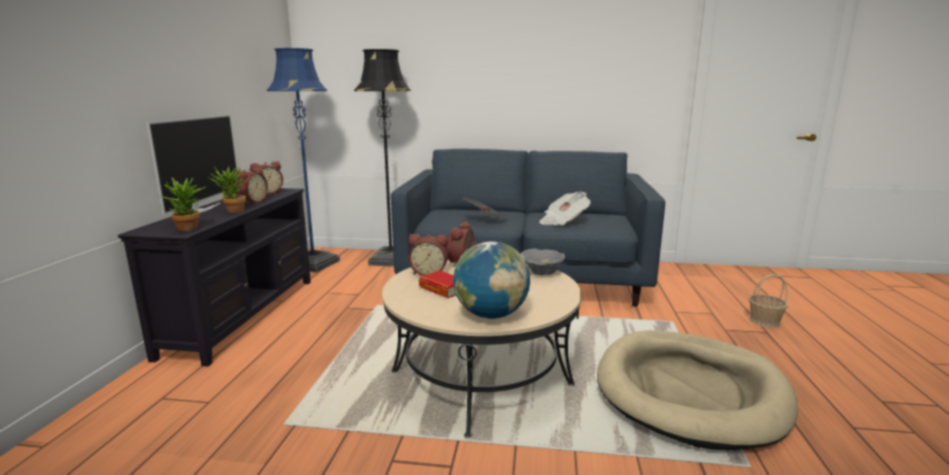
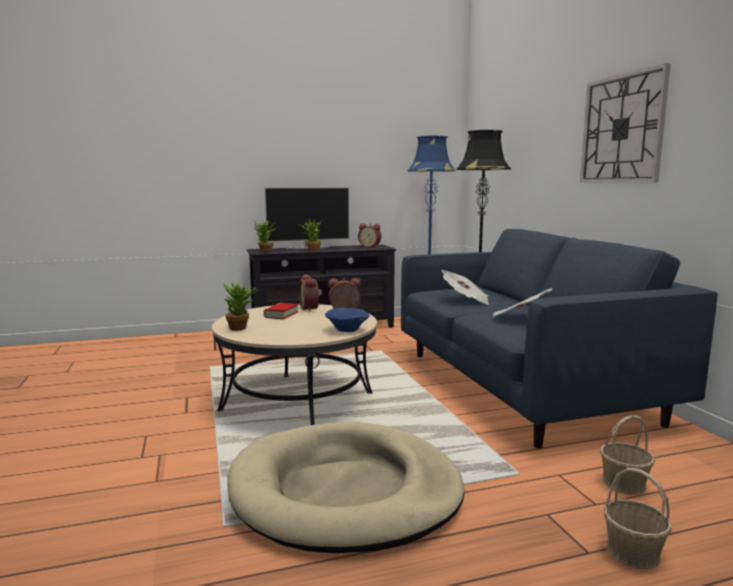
camera: 65 degrees right, 5 degrees down
(251, 202) = (340, 248): alarm clock -> none
(491, 315) = (241, 328): globe -> potted plant
(539, 62) = (622, 129): none -> wall clock
(541, 272) = (347, 330): grey bowl -> blue bowl
(689, 299) = (624, 483): none -> basket

